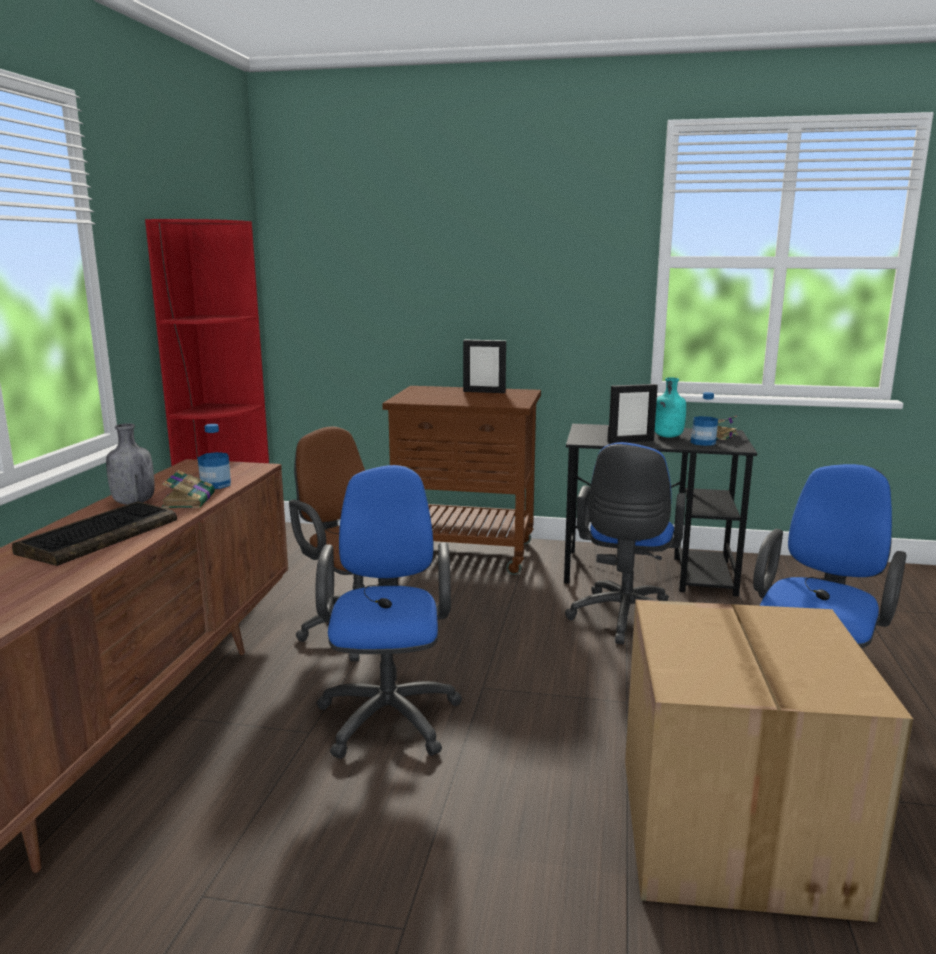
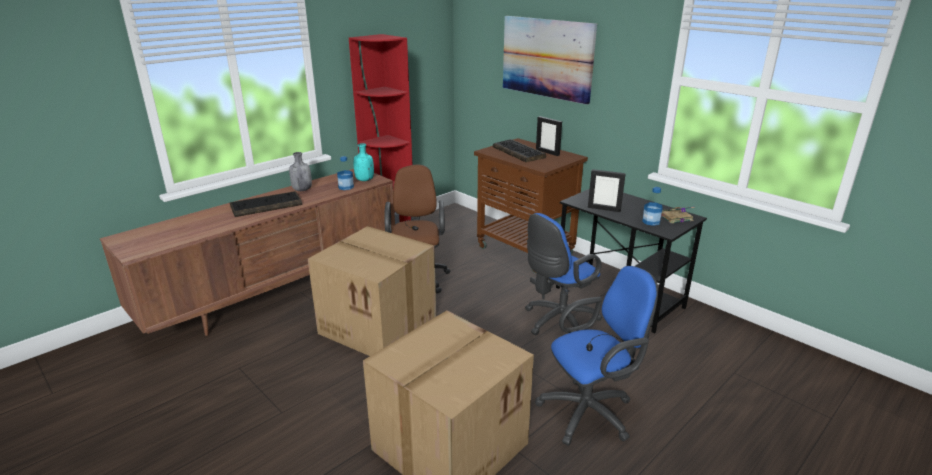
camera: 35 degrees right, 10 degrees up
(189, 500) = (322, 194): book -> none
(389, 713) = (380, 325): blue office chair -> cardboard box
(448, 396) = (519, 152): none -> keyboard
(452, 257) = (547, 58): none -> picture
(667, 436) = (637, 210): turquoise bottle -> turquoise bottle (364, 180)

